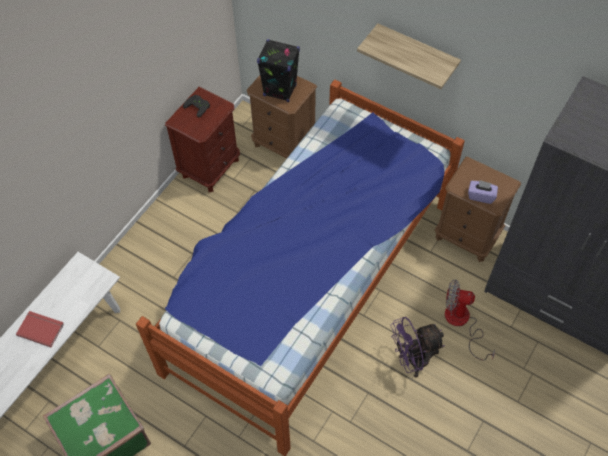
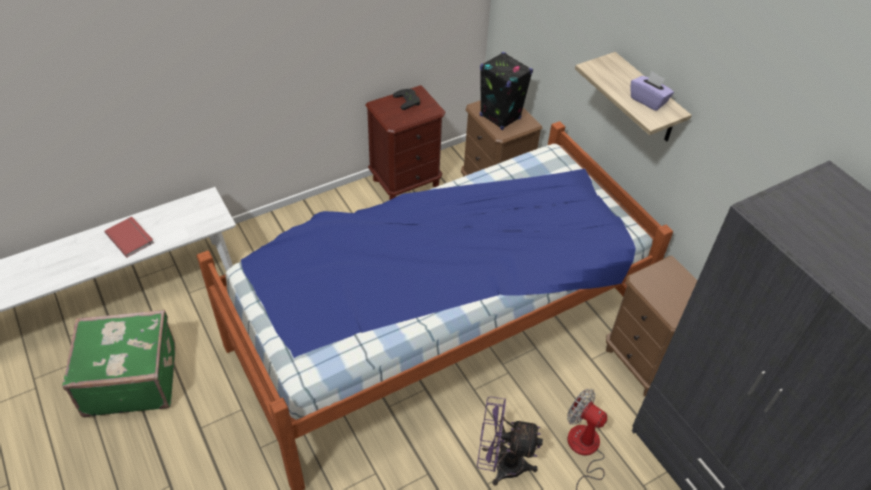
camera: 25 degrees right, 10 degrees down
(481, 196) = (664, 302): purple tissue box -> purple tissue box (648, 100)

